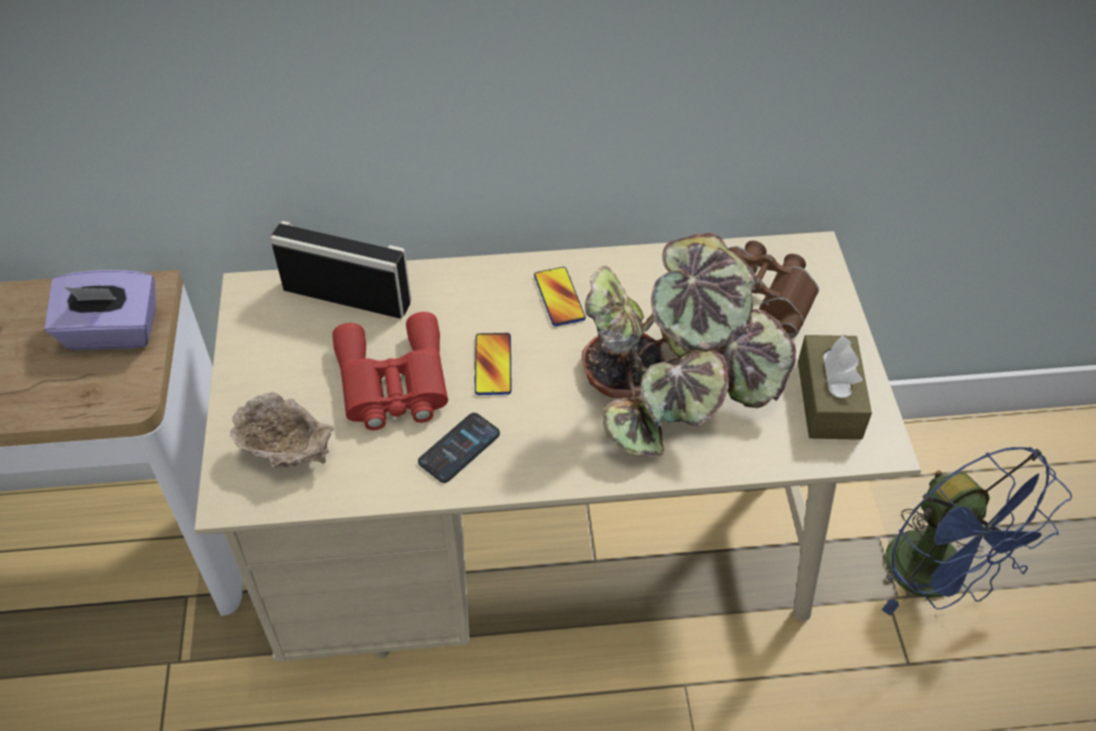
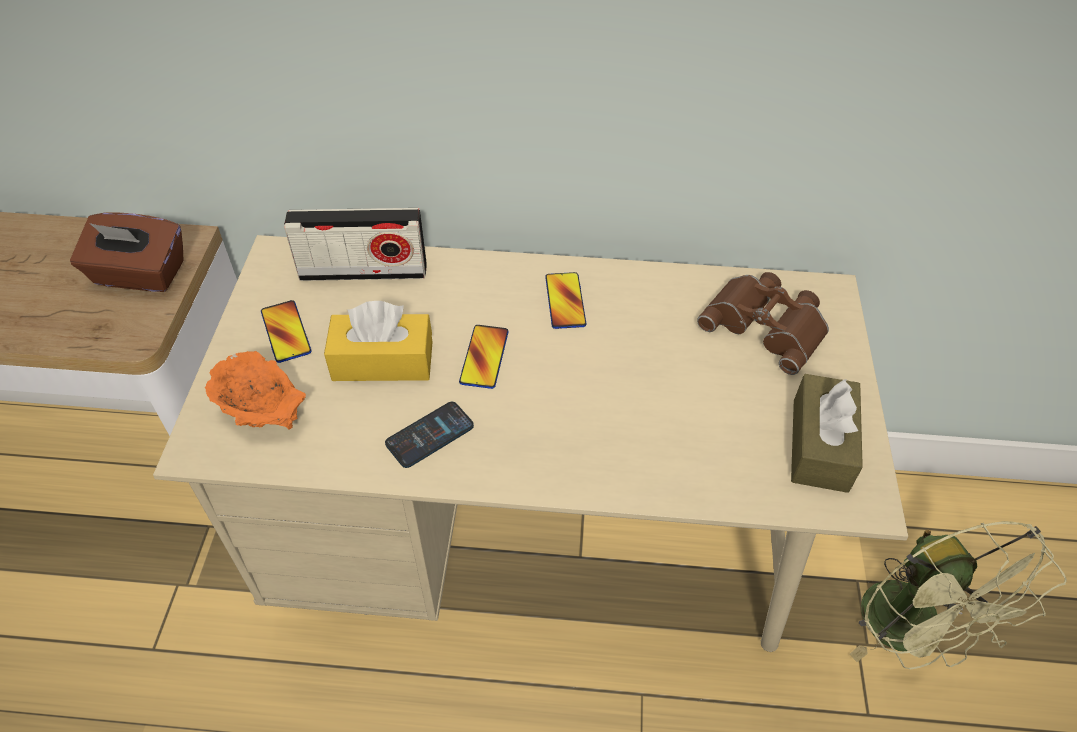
camera: 10 degrees right, 0 degrees up
(112, 333) = (140, 275): purple tissue box -> brown tissue box
(285, 369) = (286, 332): none -> phone
(287, 453) = (263, 413): beige bowl -> orange bowl
(347, 296) = (363, 271): radio -> radio turned 150 degrees clockwise
(393, 383) = (383, 361): red binoculars -> yellow tissue box
(674, 389) = (660, 409): potted plant -> none
(938, 579) = (911, 633): blue fan -> green fan

